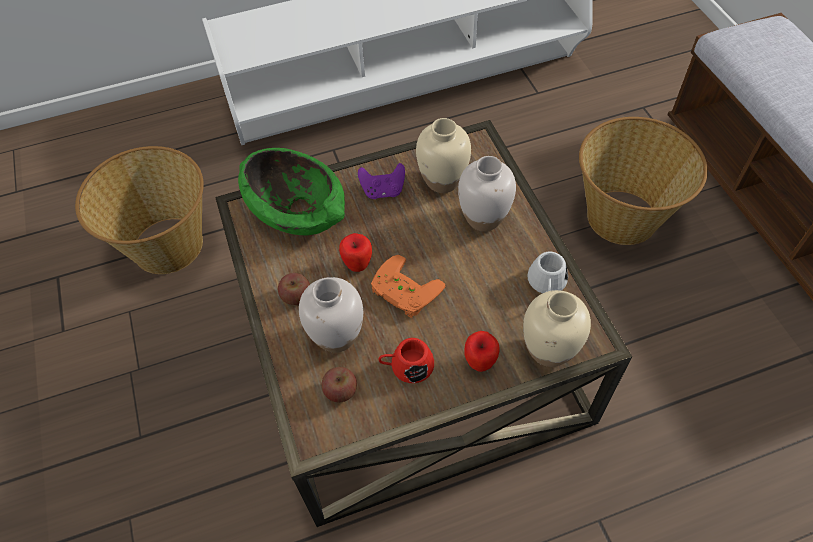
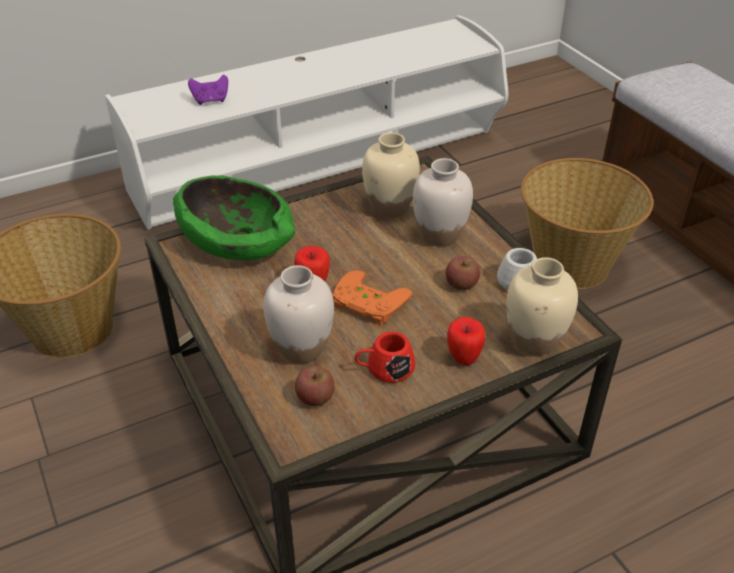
camera: 10 degrees left, 15 degrees down
(296, 296) = (249, 317): apple -> apple (461, 284)
(383, 191) = (328, 220): purple game controller -> purple game controller (211, 100)

